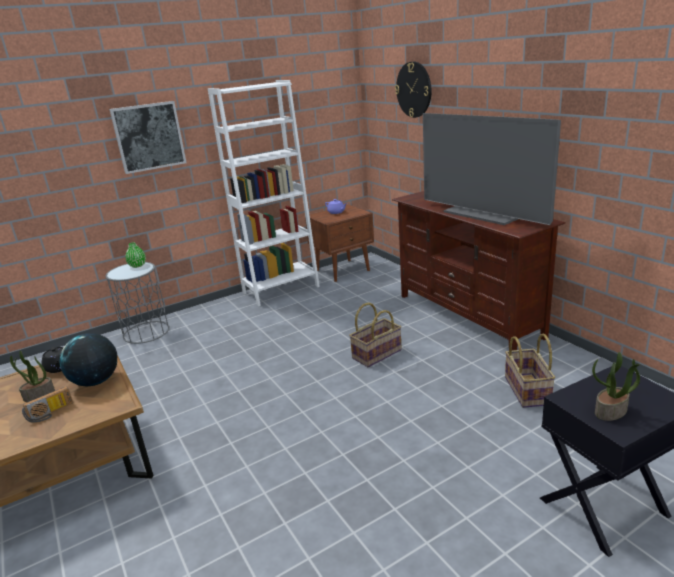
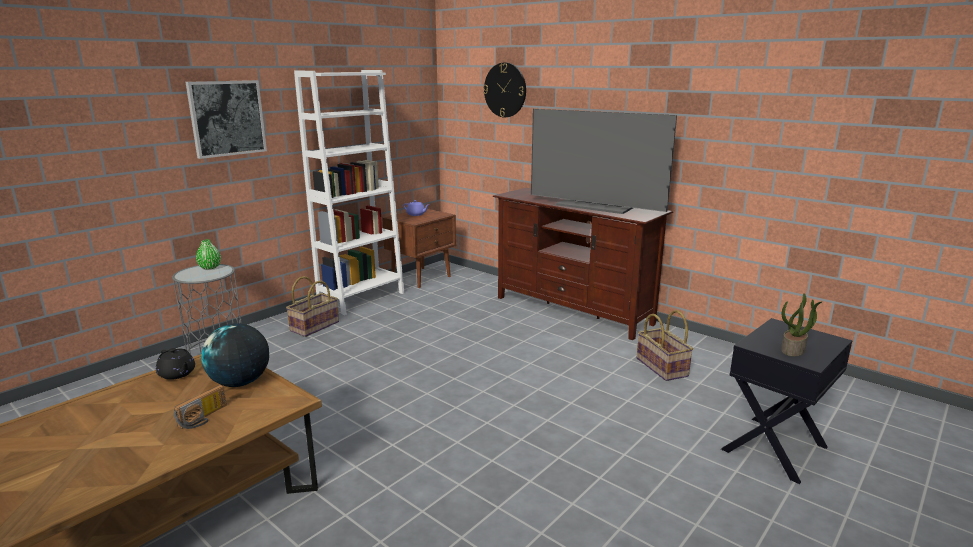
camera: 20 degrees left, 5 degrees down
(39, 396) = (171, 403): potted plant -> none
(376, 354) = (502, 349): basket -> basket (314, 326)

